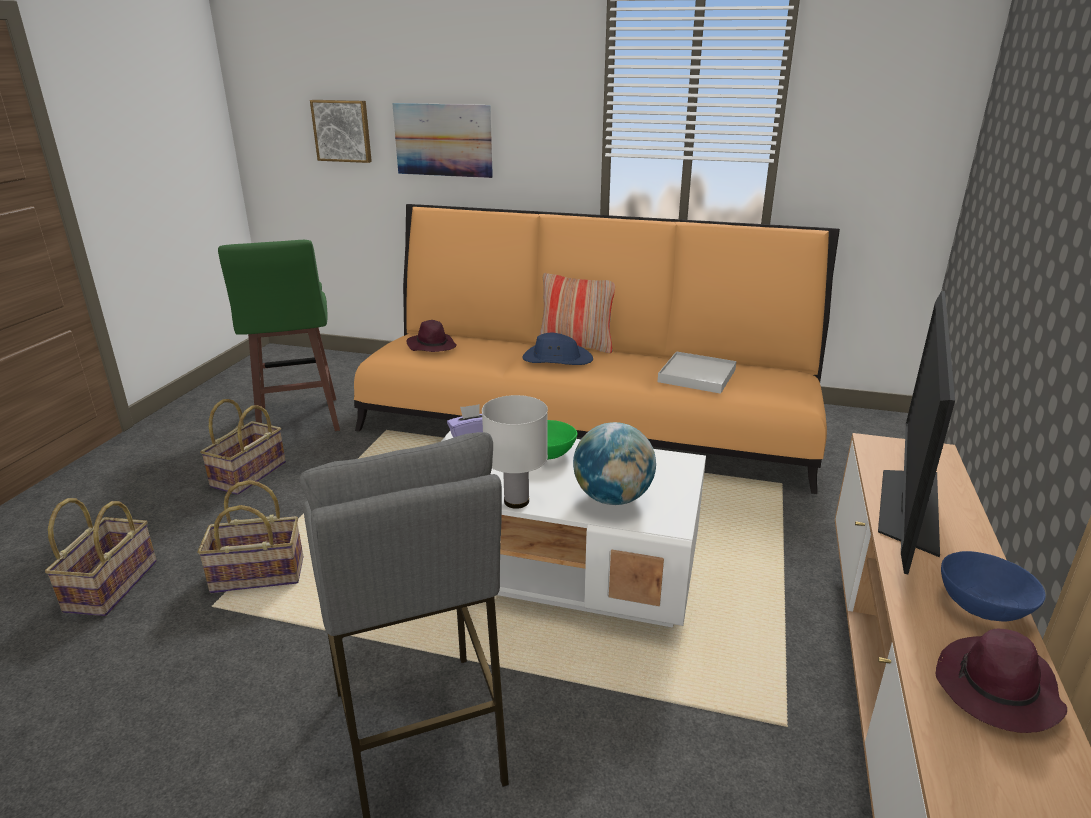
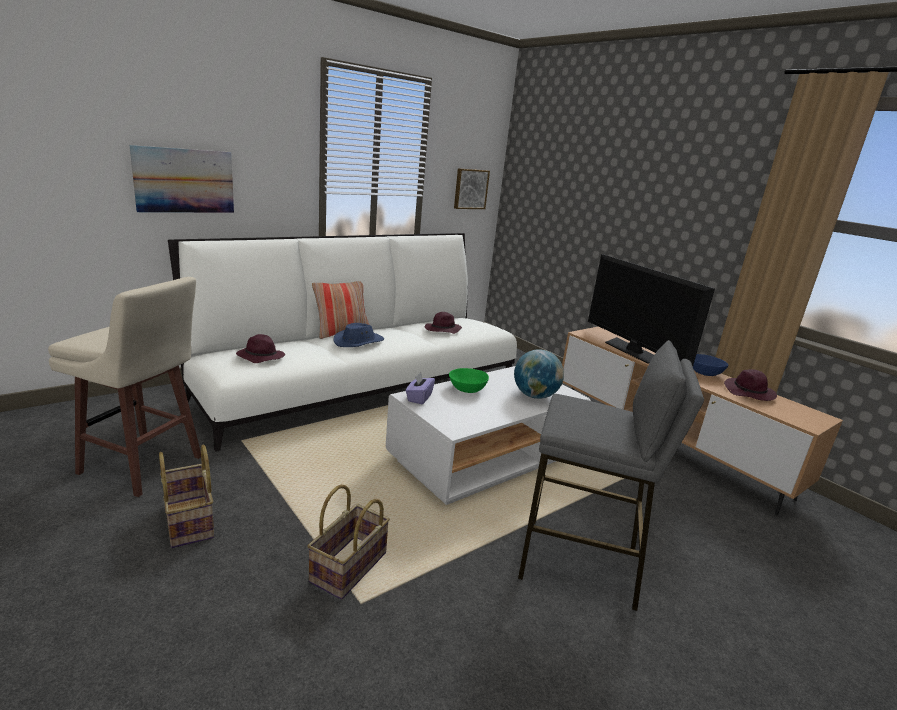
camera: 55 degrees left, 5 degrees down
(110, 585) = (247, 658): basket -> none
(298, 420) = (143, 466): green stool -> beige stool
(342, 131) = (63, 170): picture -> picture (470, 189)
(517, 501) = (508, 416): white table lamp -> none
(587, 423) = (362, 385): orange sofa -> white sofa
(696, 376) = (442, 330): white tray -> purple hat

